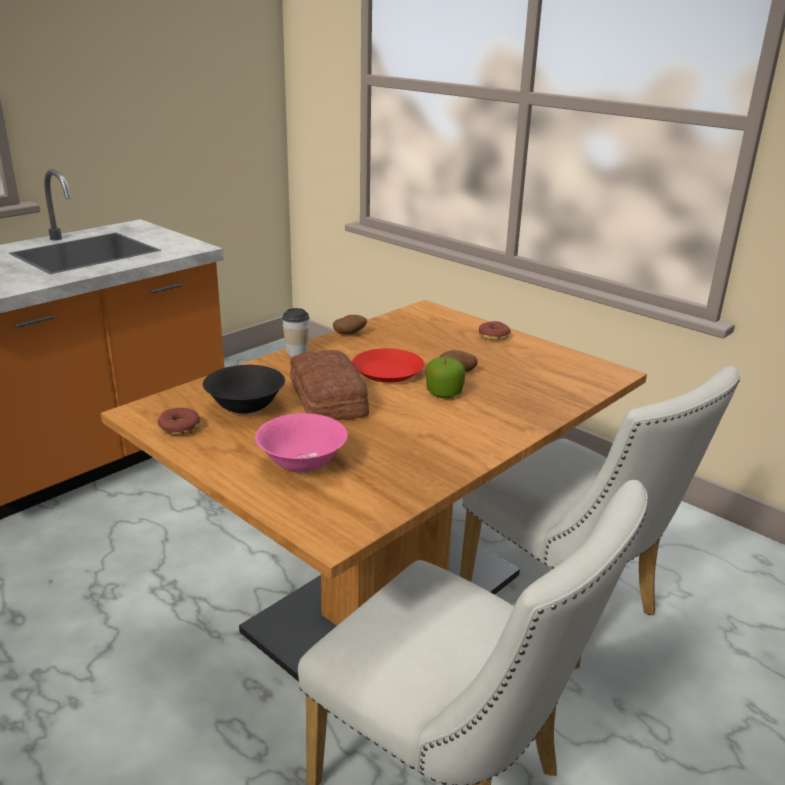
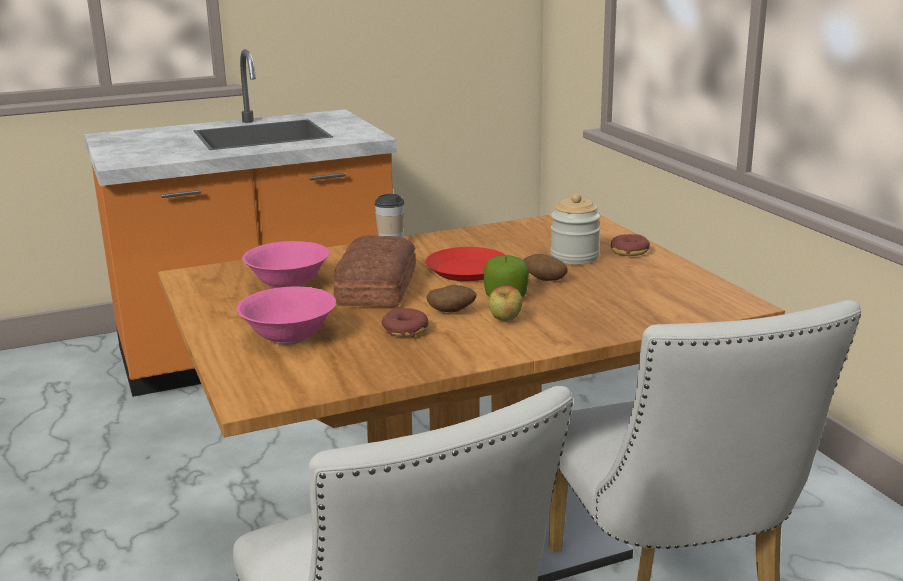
camera: 25 degrees right, 5 degrees down
(179, 427) = (211, 292): donut -> donut (405, 330)
(245, 408) = (288, 284): black bowl -> pink bowl
(350, 334) = (465, 233): potato -> potato (452, 312)
(458, 346) = (574, 257): none -> jar
(465, 415) = (505, 320): none -> apple

